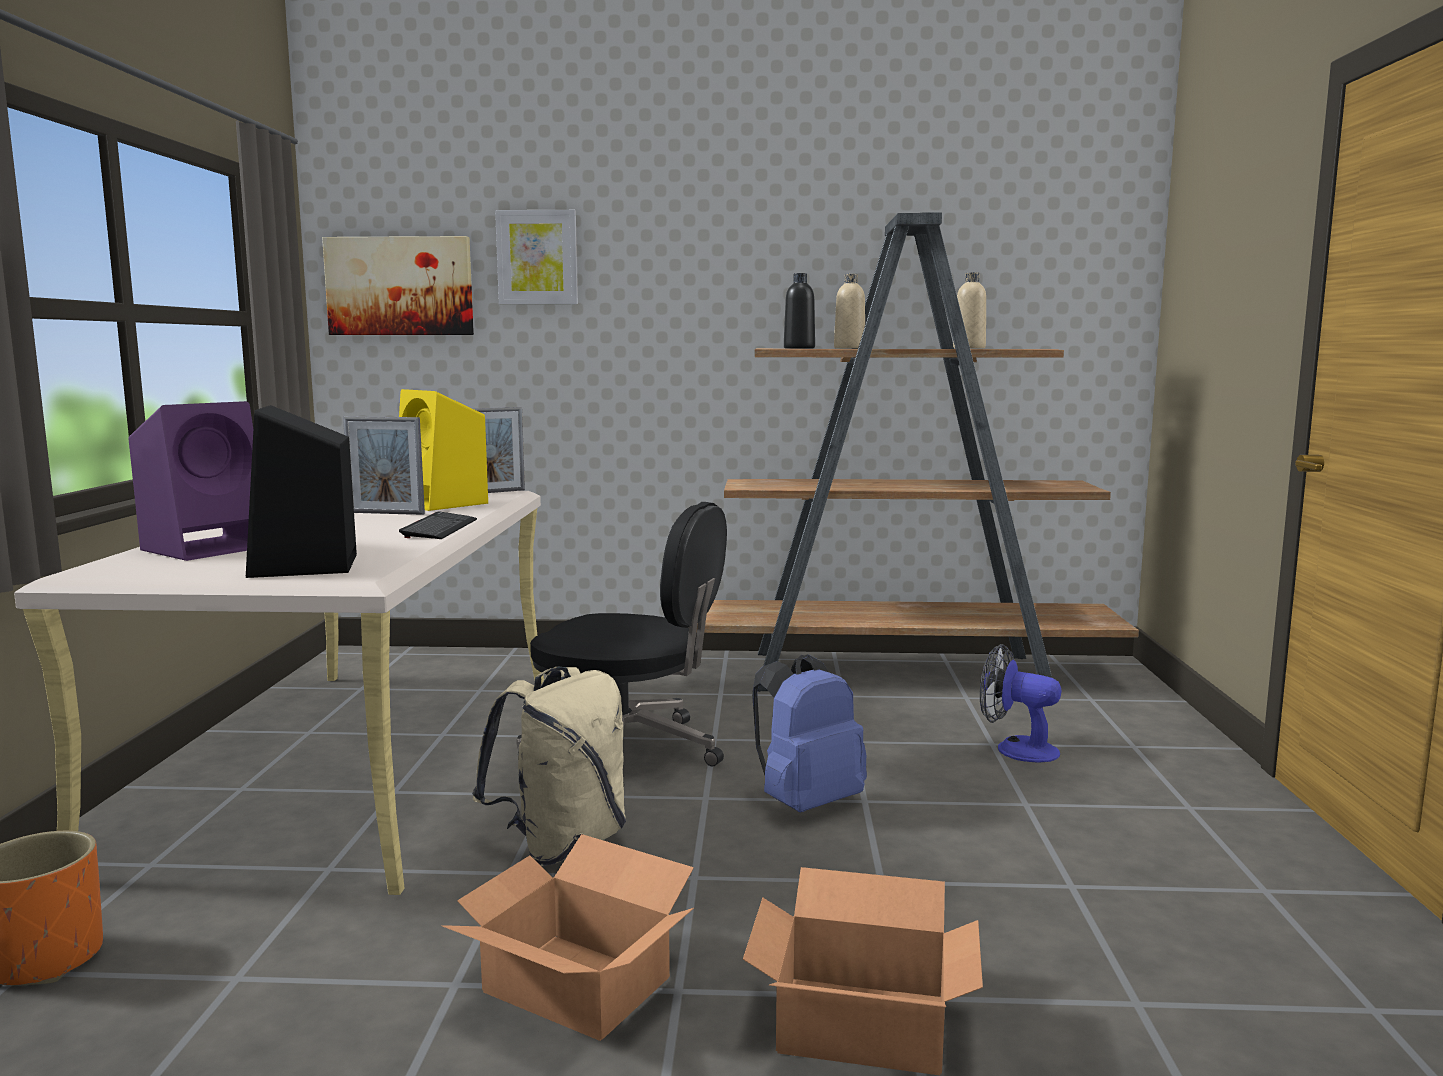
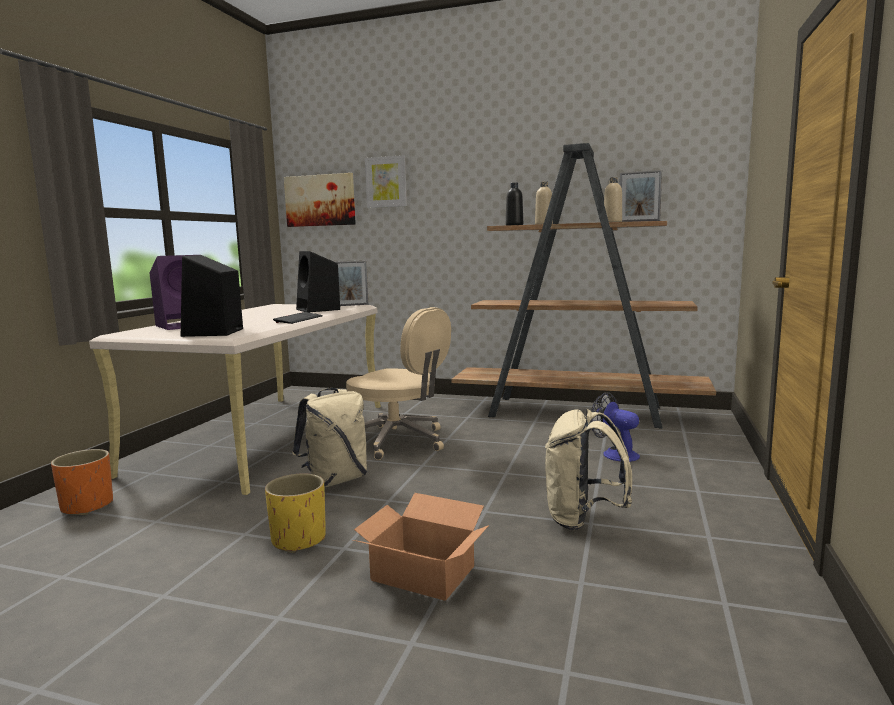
camera: 15 degrees right, 0 degrees up
(386, 513) = (285, 313): picture frame -> picture frame (639, 221)
(443, 503) = (319, 309): yellow speaker -> black speaker
(576, 983) = (299, 540): cardboard box -> yellow planter
(627, 752) = (398, 441): black office chair -> beige office chair
(806, 802) = (473, 471): blue backpack -> none
(1054, 880) = (582, 519): none -> beige backpack

